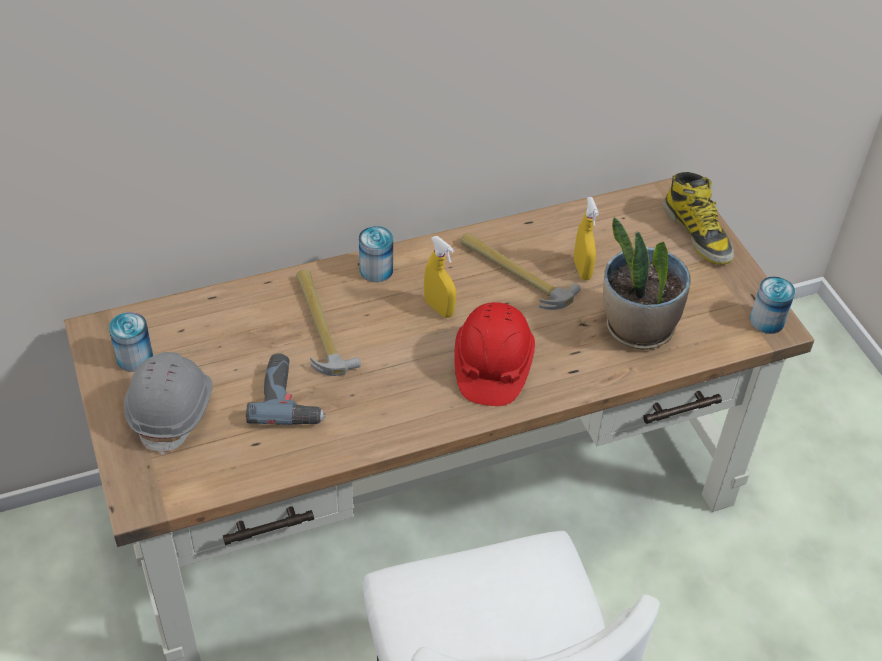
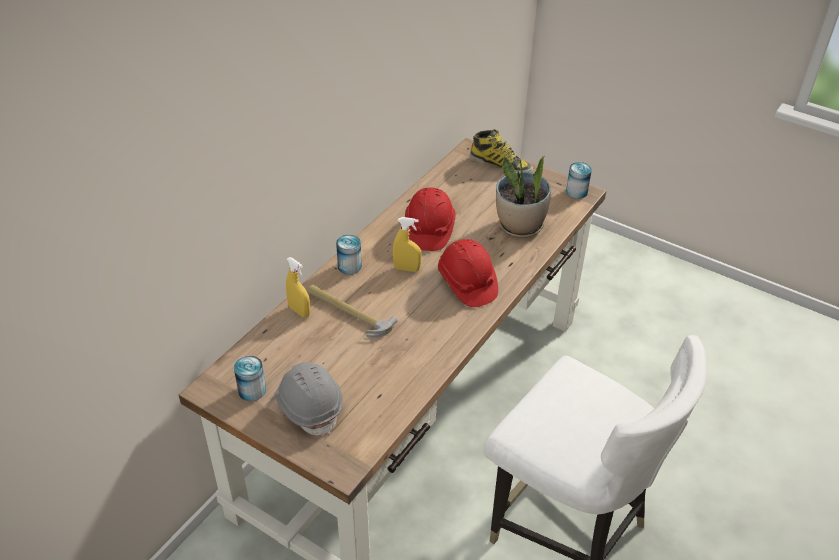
camera: 35 degrees left, 5 degrees down
(290, 398) = (373, 360): power drill -> none
(515, 273) = (429, 230): hammer -> red hard hat
(582, 270) = (462, 211): yellow spray bottle -> yellow spray bottle (299, 311)

